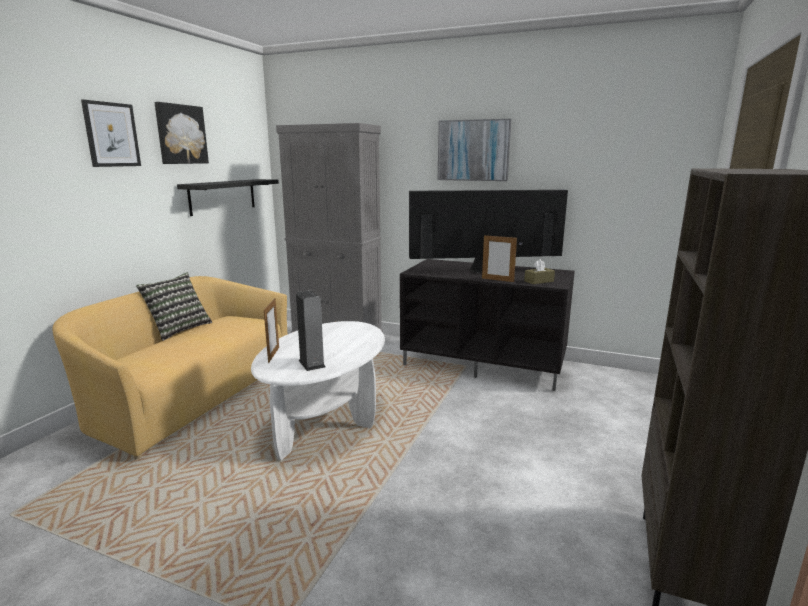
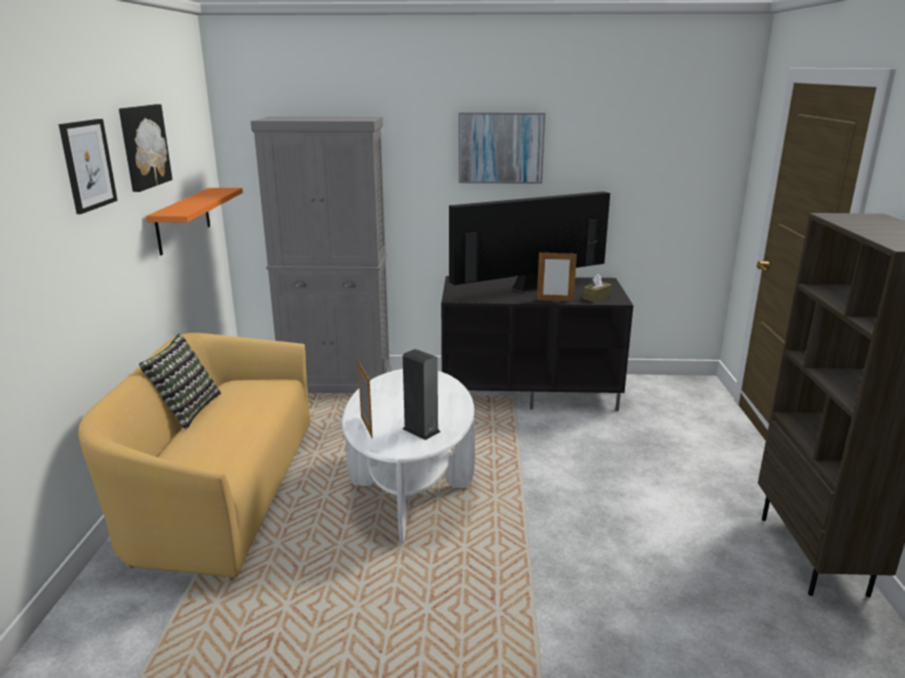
camera: 20 degrees left, 5 degrees up
(223, 196) = (183, 220): black shelf -> orange shelf

